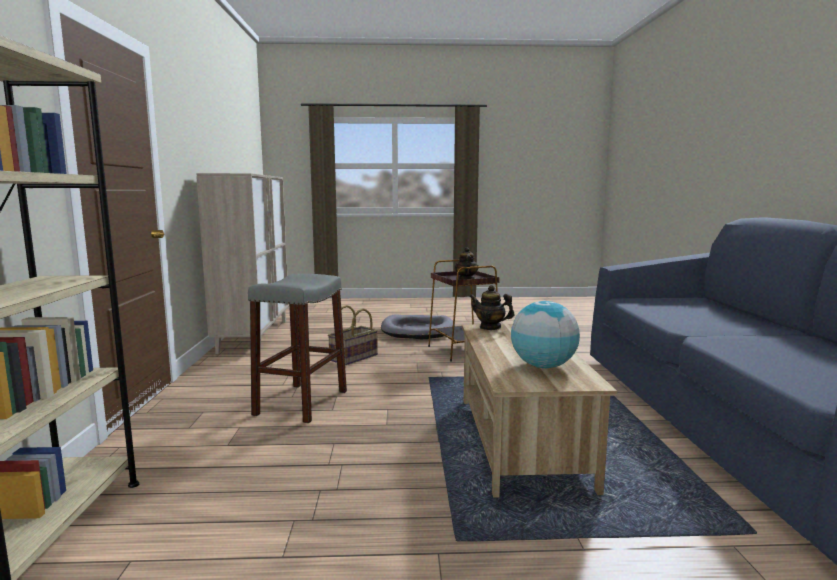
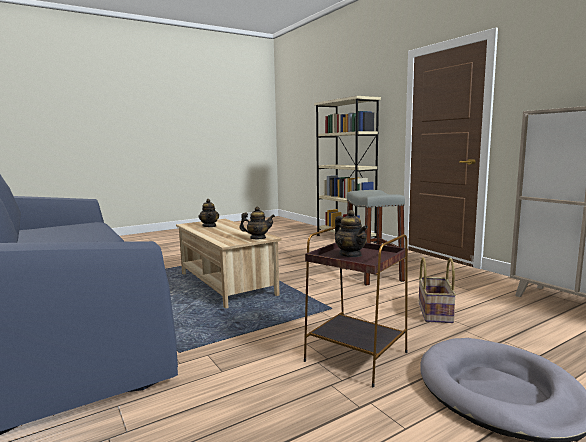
camera: 150 degrees right, 0 degrees up
(543, 366) = (209, 226): globe -> teapot

